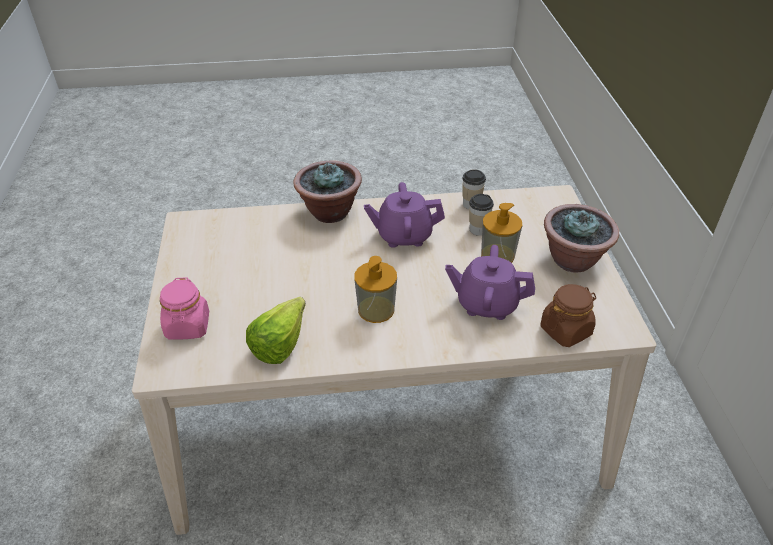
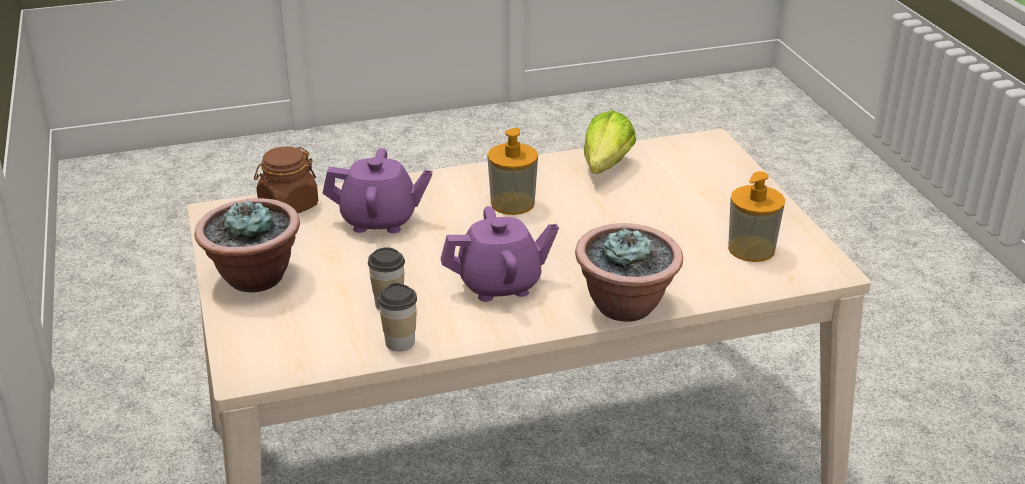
camera: 170 degrees right, 10 degrees down
(188, 326) = (715, 171): pink jar -> none
(497, 255) = (361, 273): soap dispenser -> soap dispenser (751, 249)

